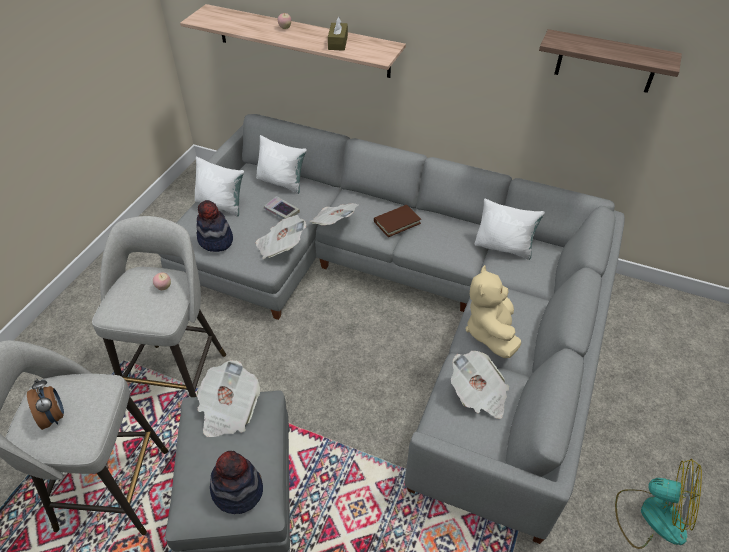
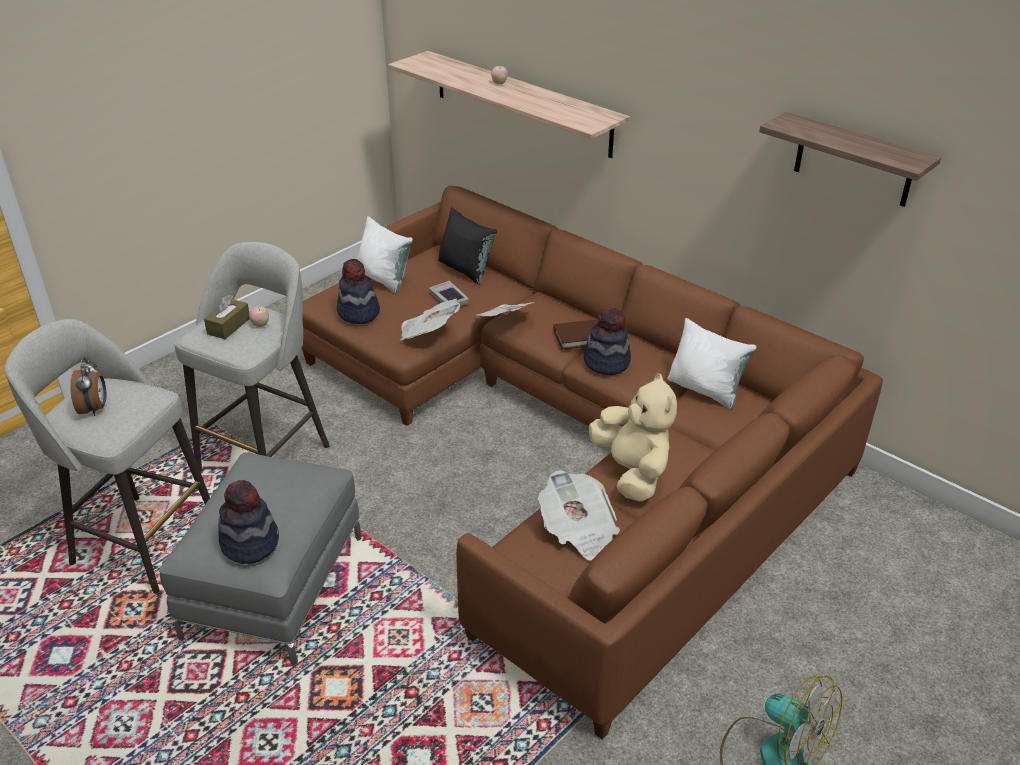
camera: 20 degrees right, 10 degrees down
(228, 410) = (281, 469): newspaper -> none
(282, 182) = (466, 270): white pillow -> black pillow
(338, 43) = (549, 105): brown tissue box -> brown tissue box (229, 326)
(401, 297) = (570, 436): grey sofa -> brown sofa
(425, 240) = (606, 362): none -> hat
(490, 331) = (632, 472): beige plush toy -> beige plush toy turned 135 degrees clockwise

